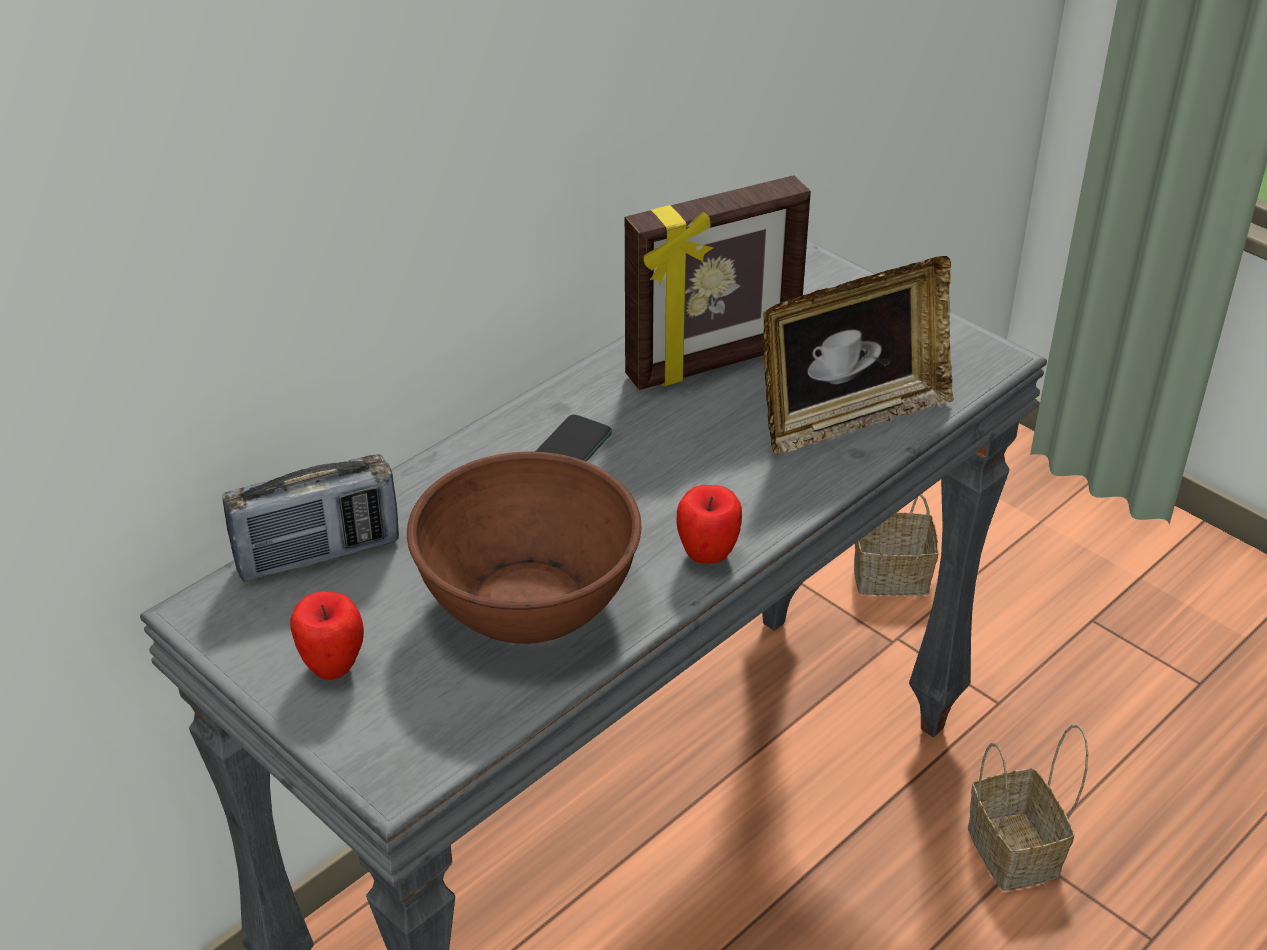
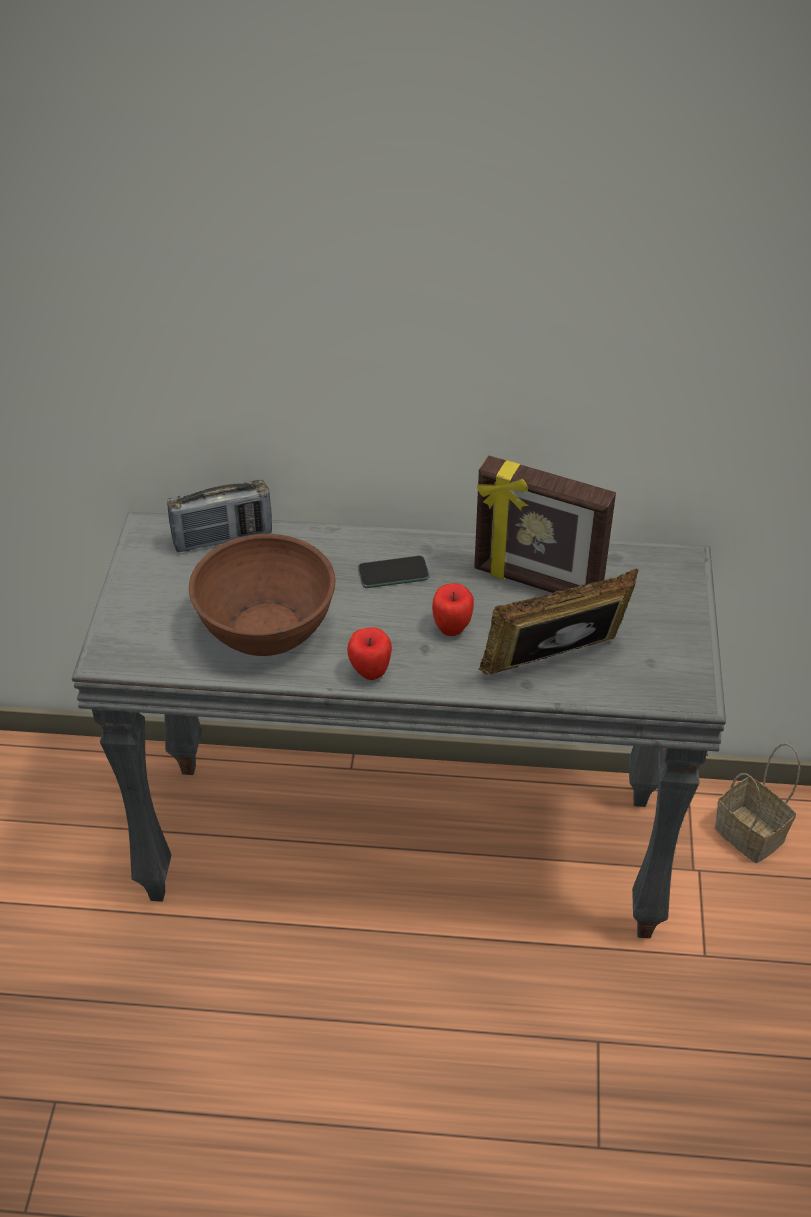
camera: 50 degrees right, 5 degrees up
(318, 554) = (222, 538): radio -> radio turned 45 degrees counterclockwise
(333, 666) = (155, 592): apple -> apple (452, 629)
(851, 417) = (555, 664): picture frame -> picture frame turned 135 degrees clockwise
(1016, 853) = (592, 1034): basket -> none

